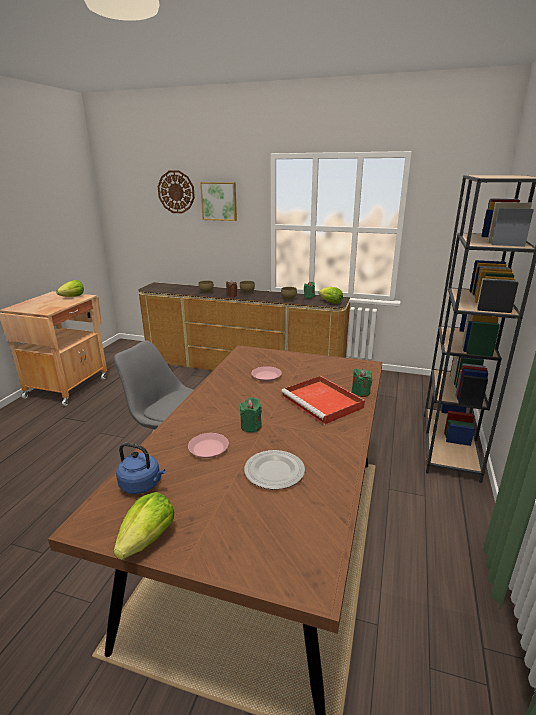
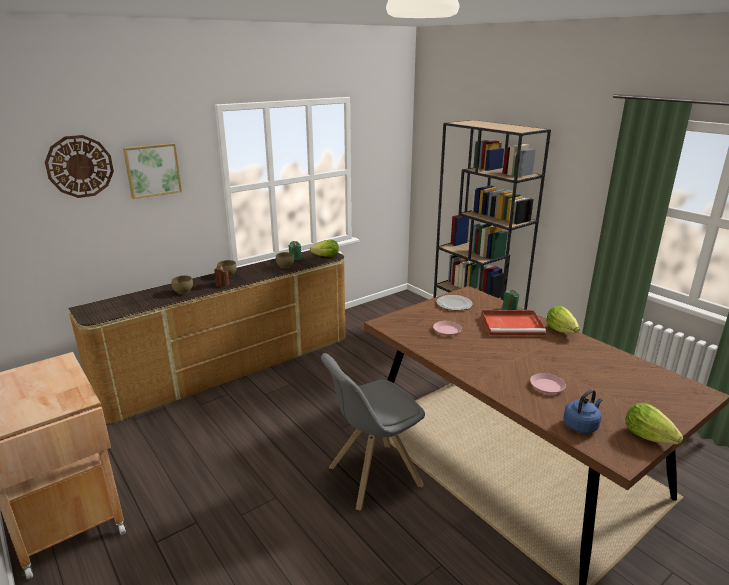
camera: 55 degrees left, 0 degrees up
(73, 297) = (45, 369): lettuce -> lettuce (561, 330)
(251, 426) = (526, 361): green candle -> none
(273, 471) = (593, 371): plate -> plate (454, 304)

